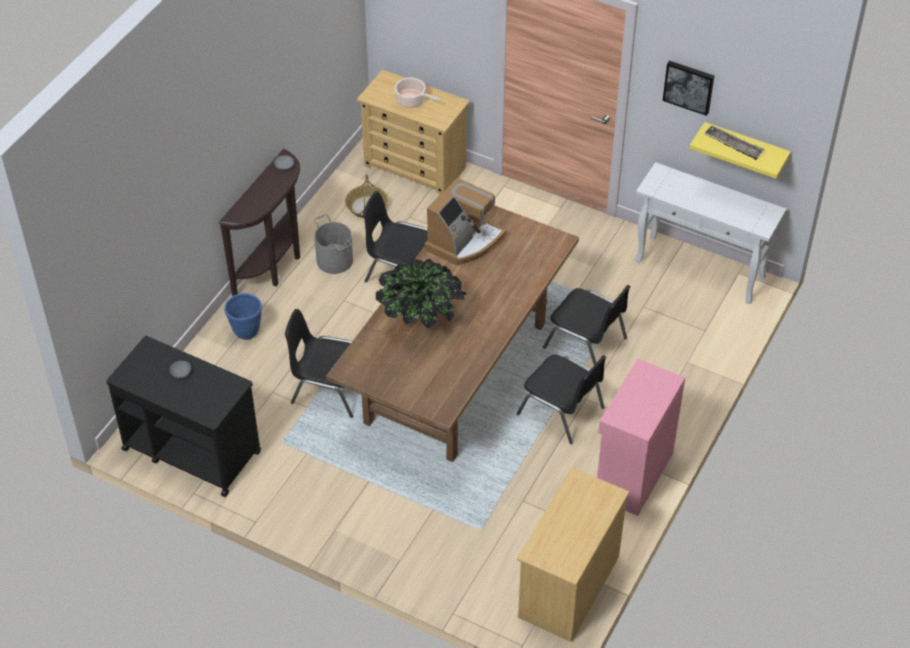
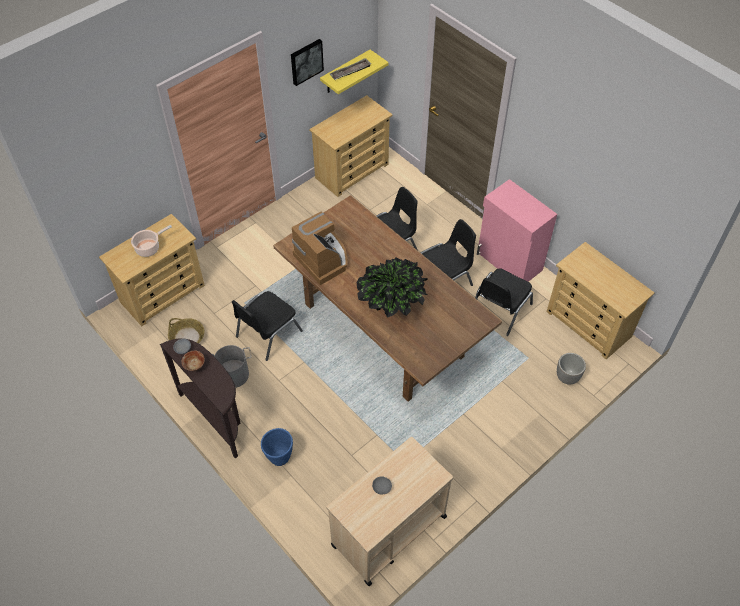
camera: 70 degrees left, 5 degrees up
(191, 450) = (388, 531): black cart -> beige cart
(267, 182) = (195, 366): none -> bowl
(329, 387) = (363, 414): black chair -> black chair (499, 310)
(468, 578) = (567, 378): none -> planter
(701, 270) = (352, 171): white console table -> beige dresser

